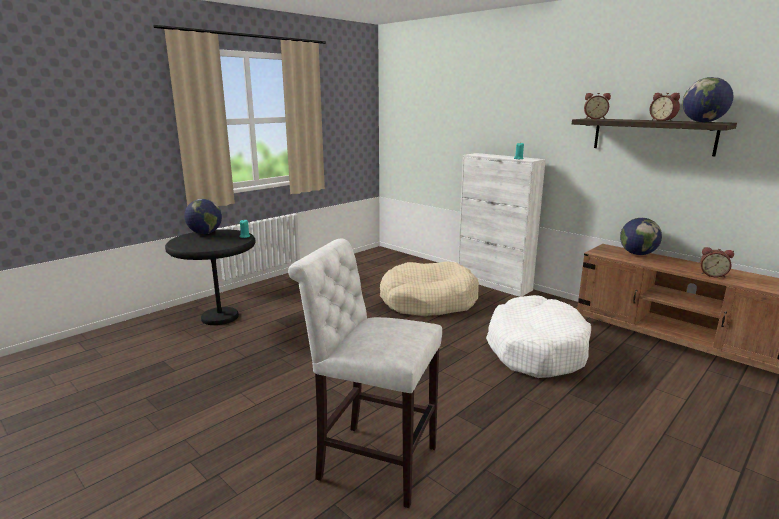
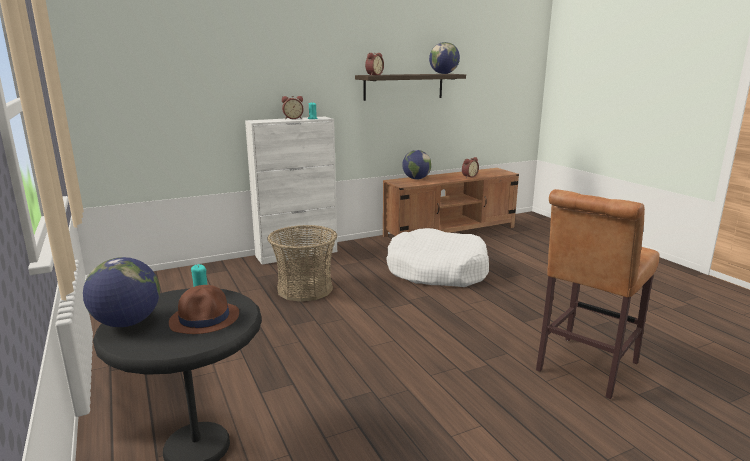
camera: 70 degrees left, 0 degrees up
(211, 243) = (205, 318): none -> brown hat
(371, 461) = (584, 369): white stool -> brown stool
(428, 301) = (304, 289): beige dog bed -> basket
(663, 120) = (414, 74): alarm clock -> alarm clock (293, 118)

